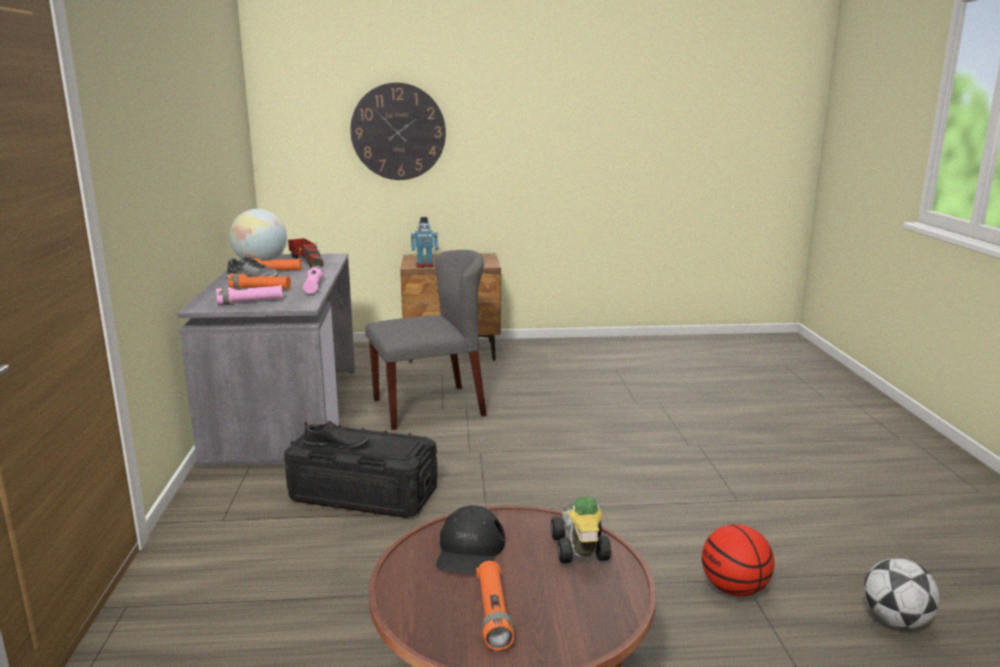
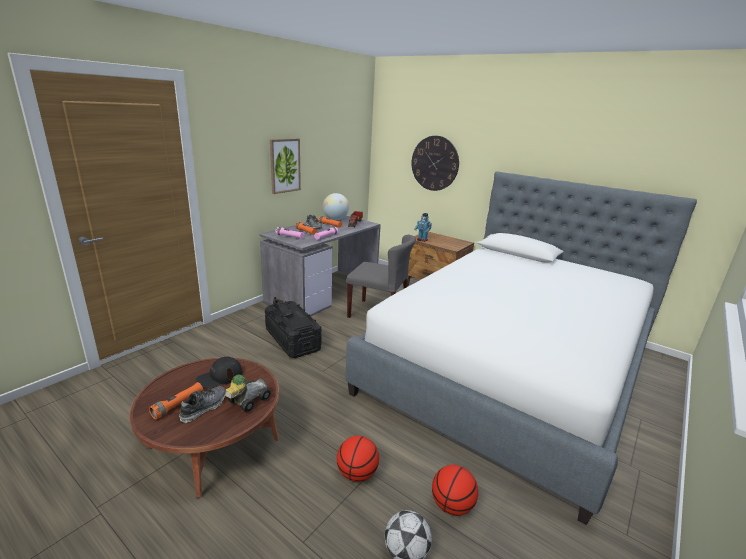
camera: 40 degrees right, 5 degrees up
(181, 158) = (284, 165): none -> picture
(538, 594) = (204, 408): none -> shoe
(683, 402) = (512, 368): none -> bed
(855, 555) = (452, 505): none -> basketball

